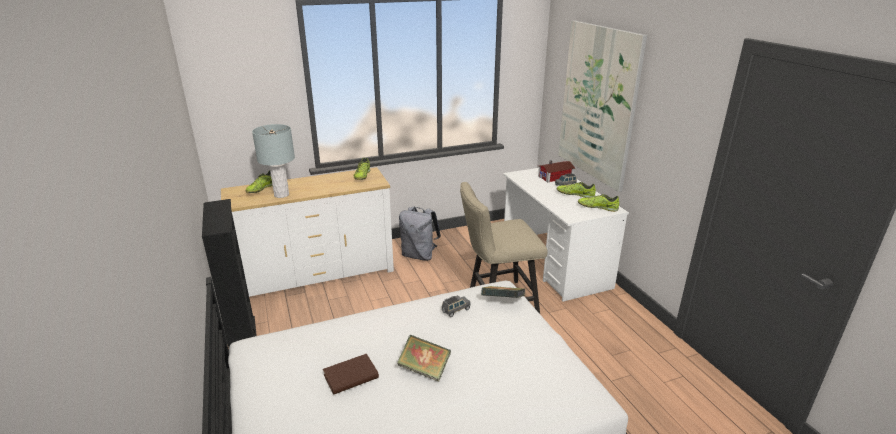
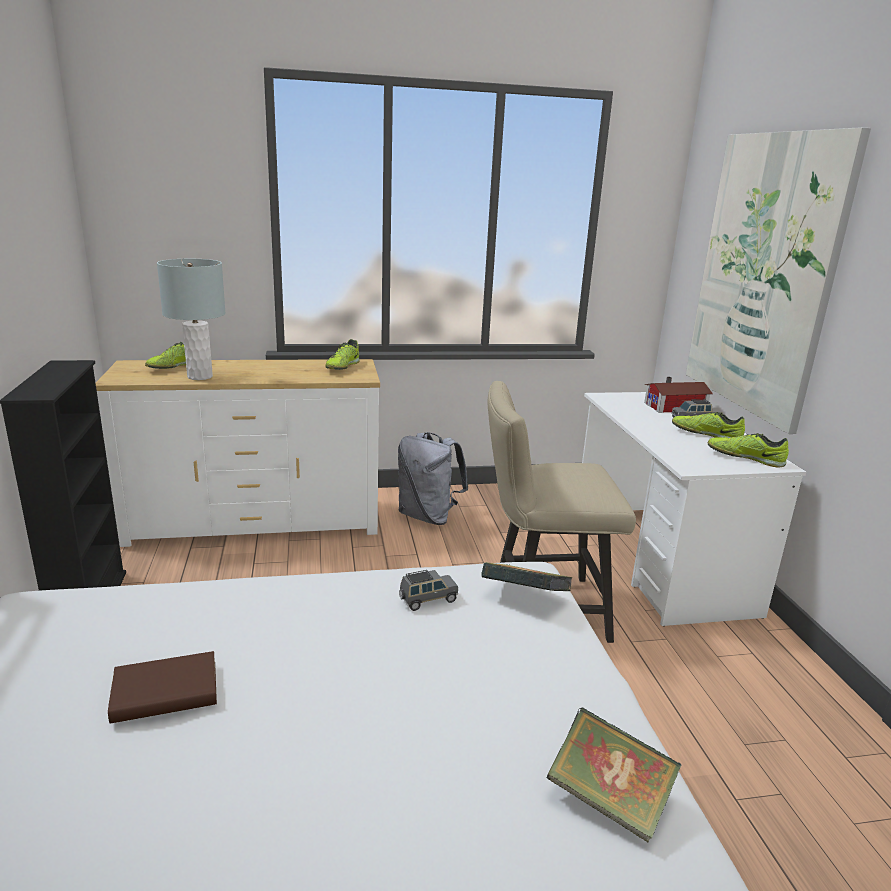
camera: 10 degrees right, 5 degrees down
(424, 369) = (317, 703): book -> book (608, 799)

